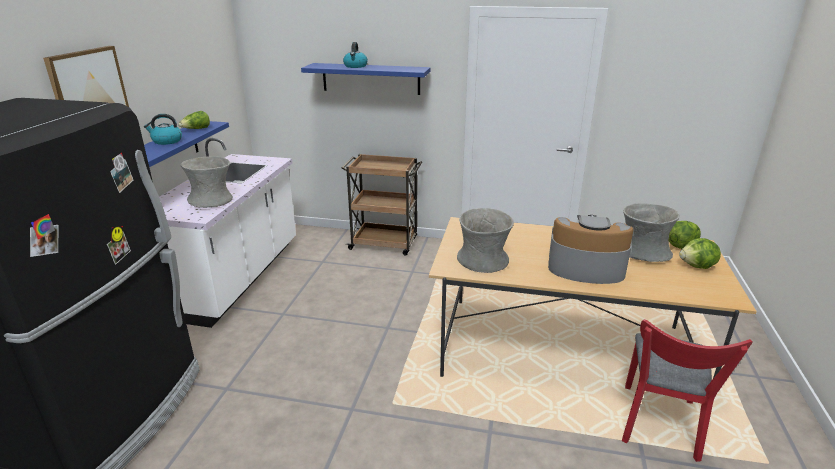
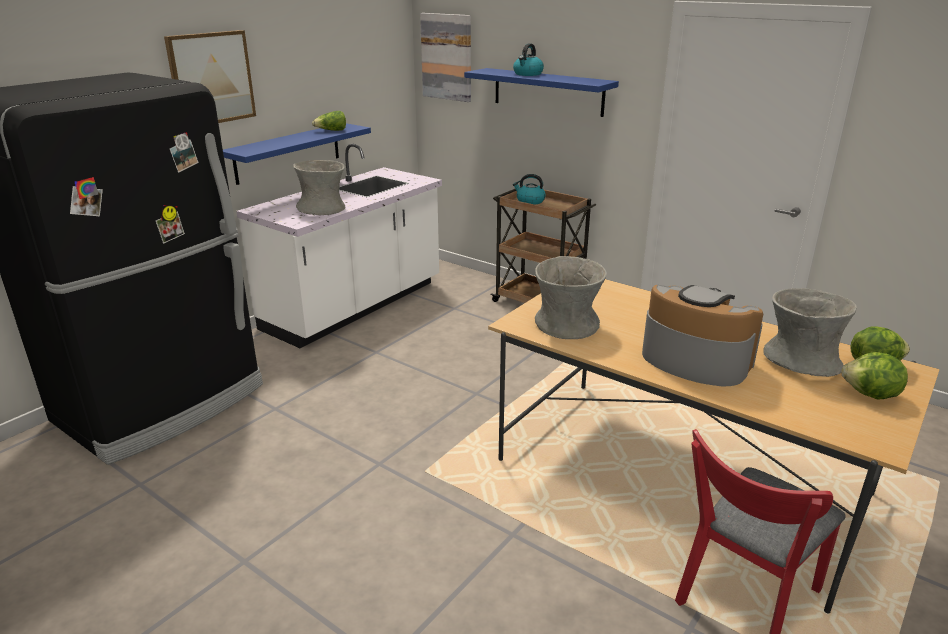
camera: 25 degrees right, 0 degrees up
(166, 141) = (291, 138): kettle -> kettle (530, 201)
(273, 55) = (447, 57): none -> picture

